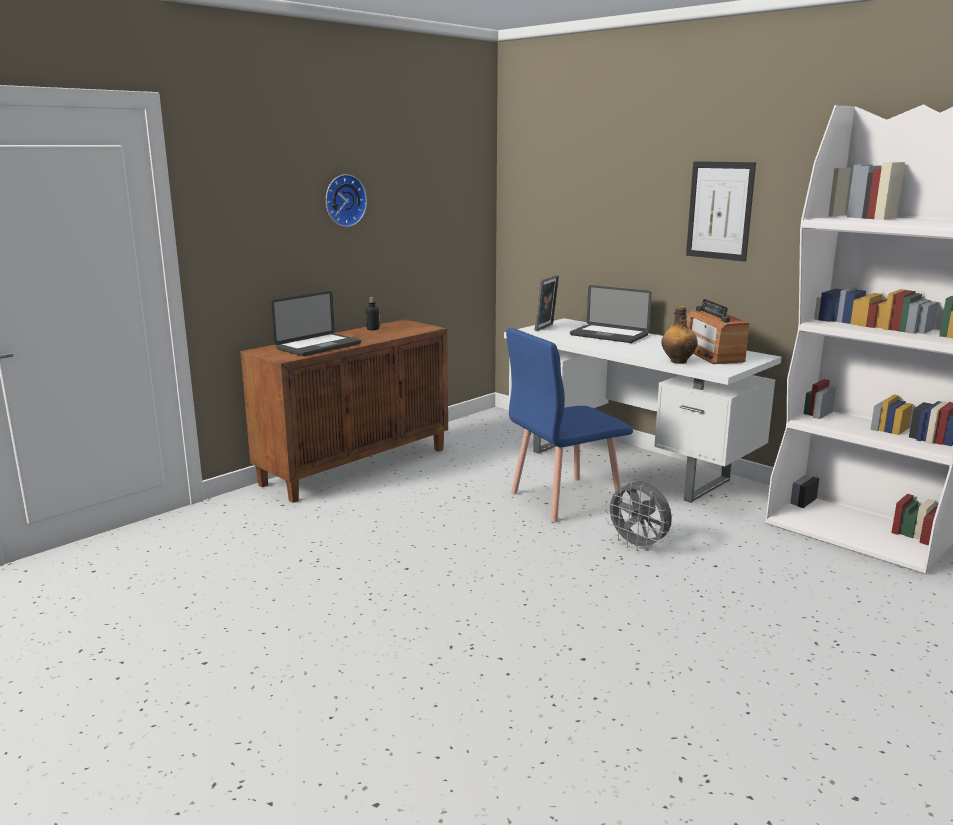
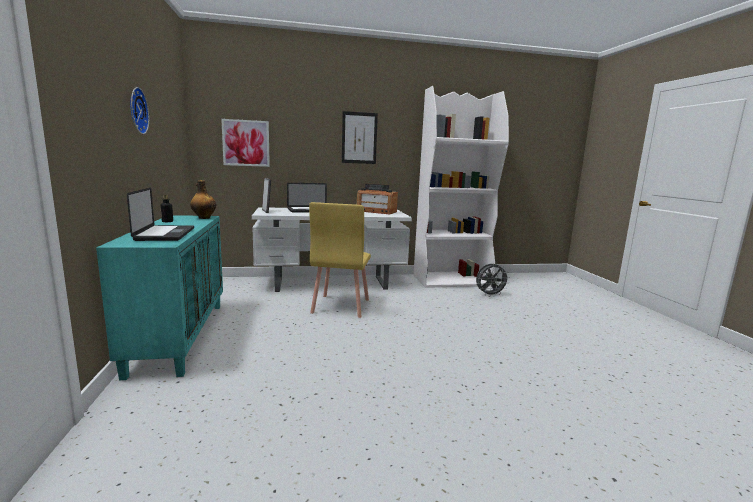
camera: 55 degrees left, 5 degrees down
(356, 466) = (179, 336): brown cabinet -> turquoise cabinet
(556, 217) = (246, 143): none -> picture
(564, 499) = (340, 306): blue chair -> yellow chair
(638, 546) = (411, 312): grey fan -> grey fan (489, 295)
(678, 361) = (375, 215): bottle -> bottle (204, 218)

